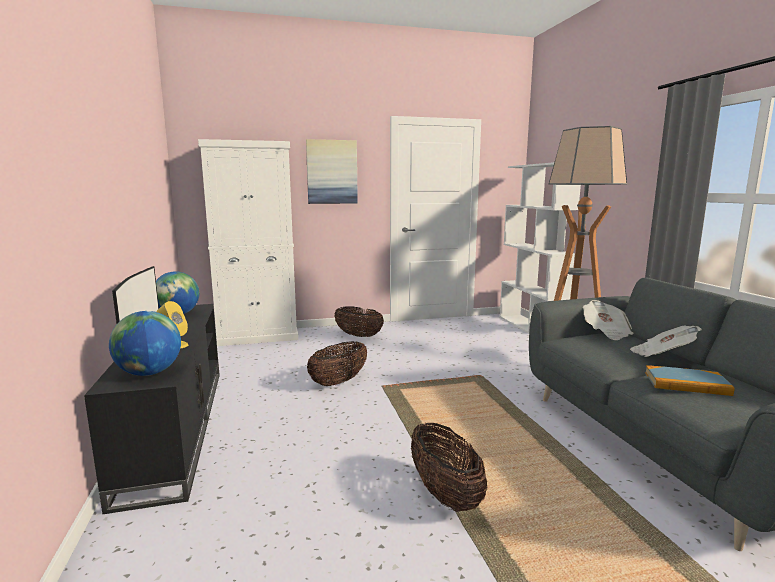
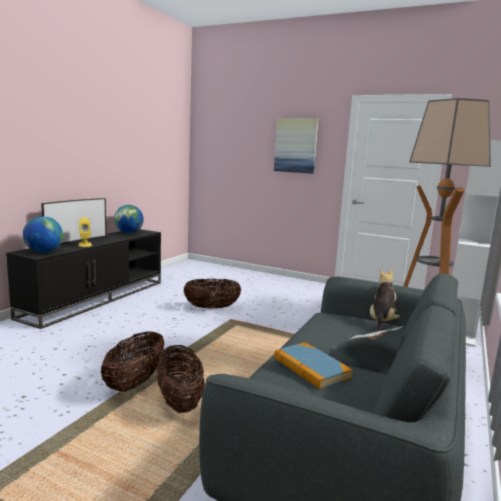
camera: 40 degrees right, 0 degrees up
(258, 337) = (223, 269): white cabinet -> none
(358, 336) = (287, 287): basket -> basket (179, 401)
(606, 332) = (381, 321): newspaper -> plush toy

